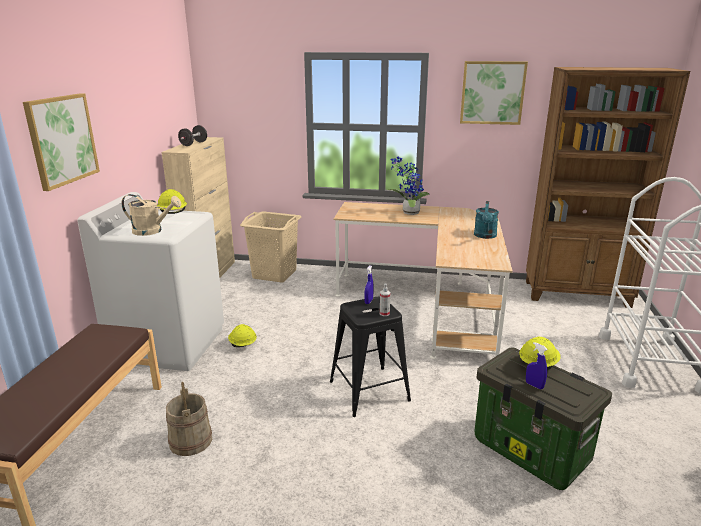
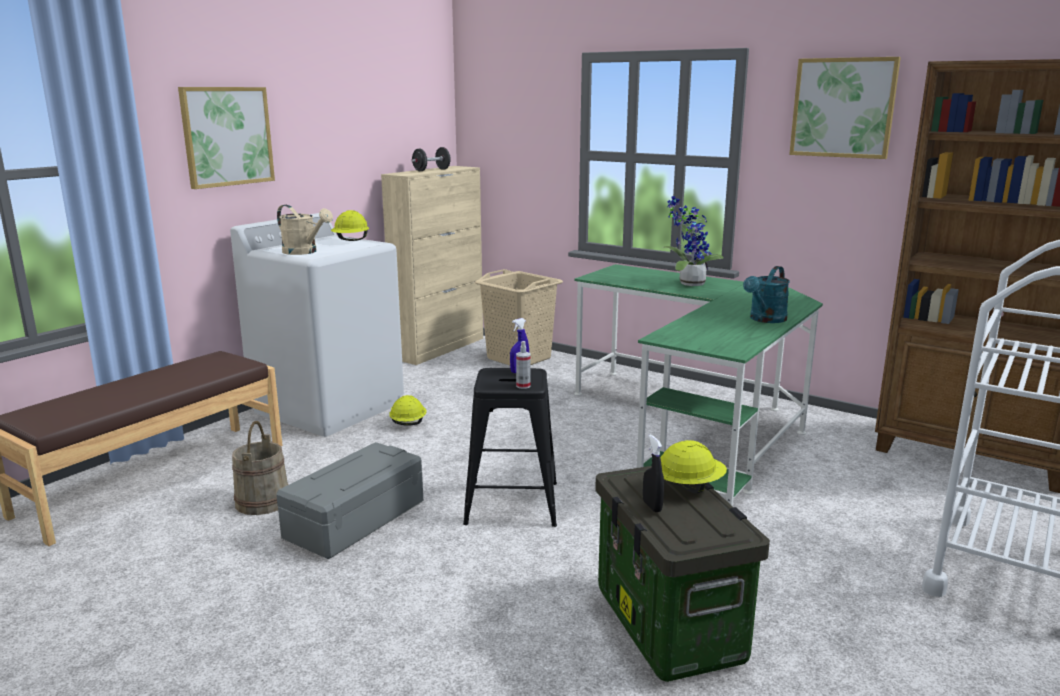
camera: 25 degrees right, 5 degrees down
(275, 435) = (355, 519): none -> grey storage box
(428, 305) = (696, 427): beige desk -> green desk
(534, 385) = (652, 506): blue spray bottle -> black spray bottle

